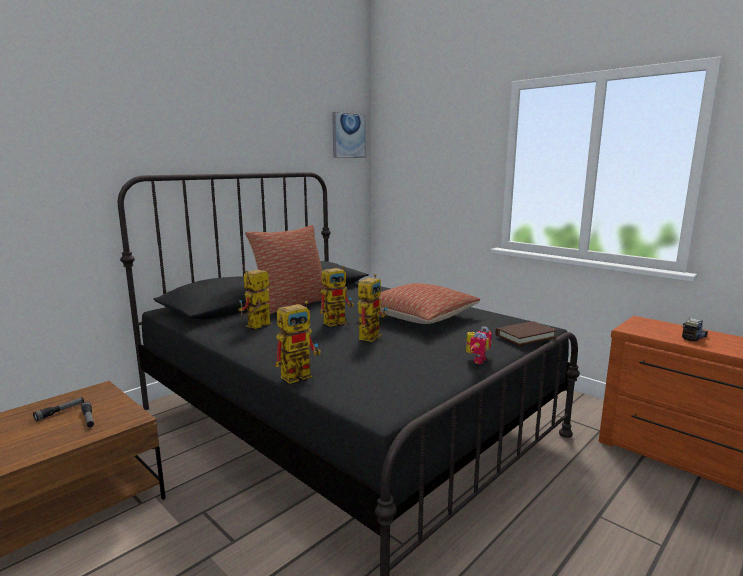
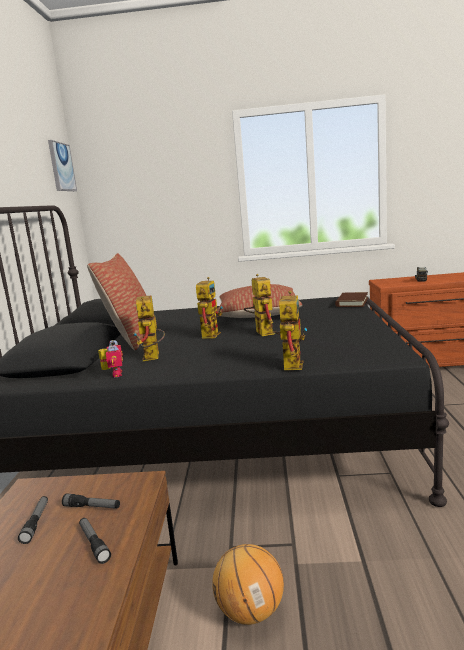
camera: 40 degrees left, 0 degrees up
(45, 441) = (94, 544): none -> flashlight
(136, 562) = (250, 611): none -> basketball
(476, 360) = (362, 320): toy robot -> toy robot (113, 374)

